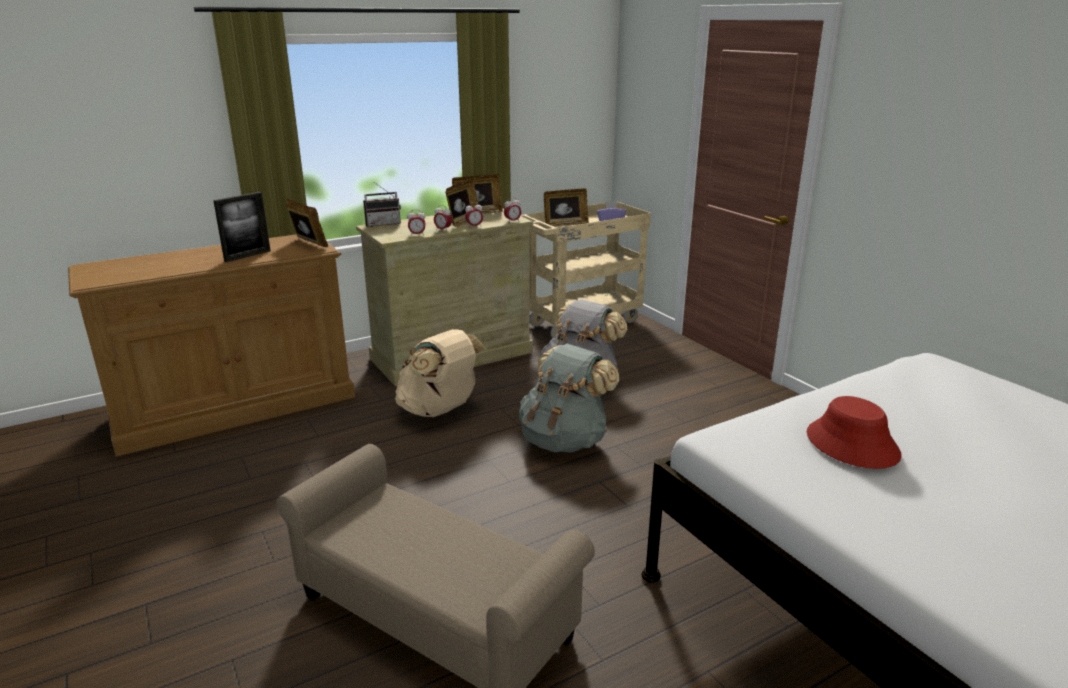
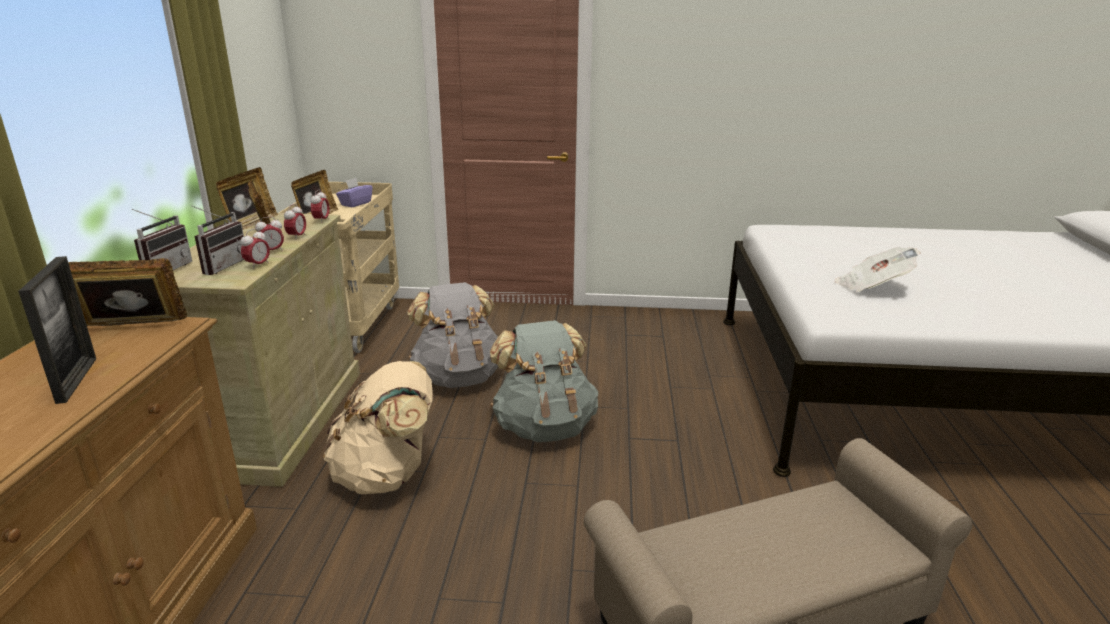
camera: 55 degrees left, 0 degrees up
(405, 230) = (221, 266): none -> radio
(851, 444) = (872, 286): red hat -> newspaper

